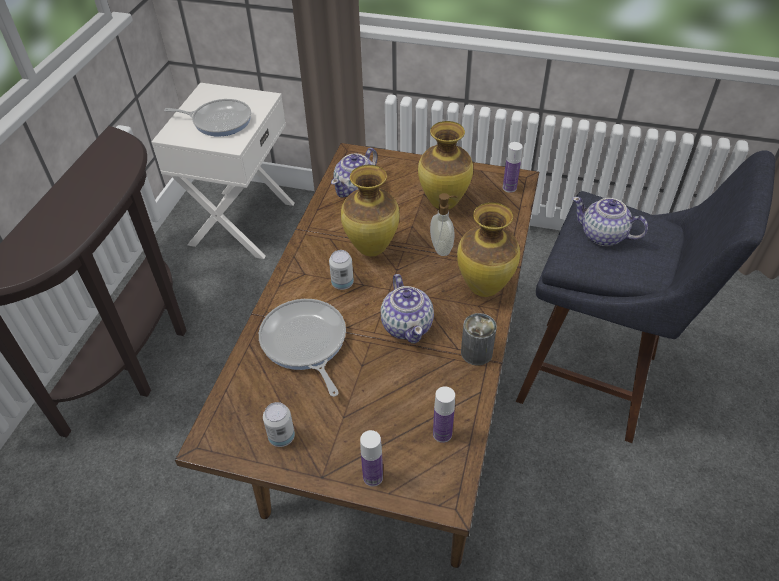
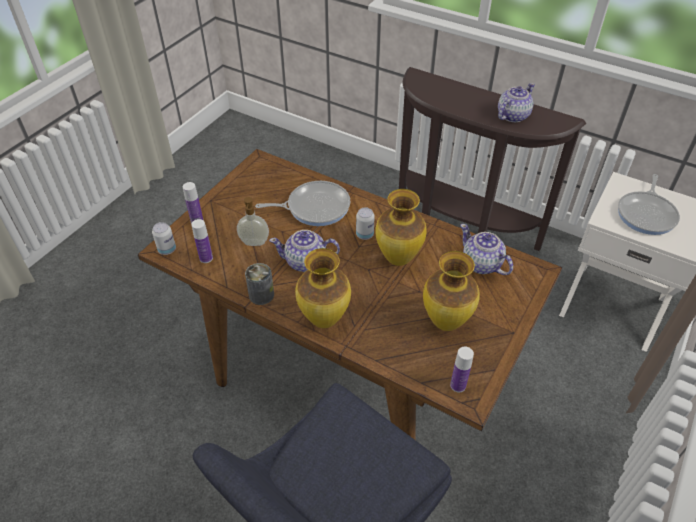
camera: 105 degrees right, 0 degrees up
(281, 437) = (246, 188): can -> can (167, 250)
(442, 248) = (383, 305): soap dispenser -> soap dispenser (254, 243)
(603, 236) = (358, 446): teapot -> teapot (512, 116)

